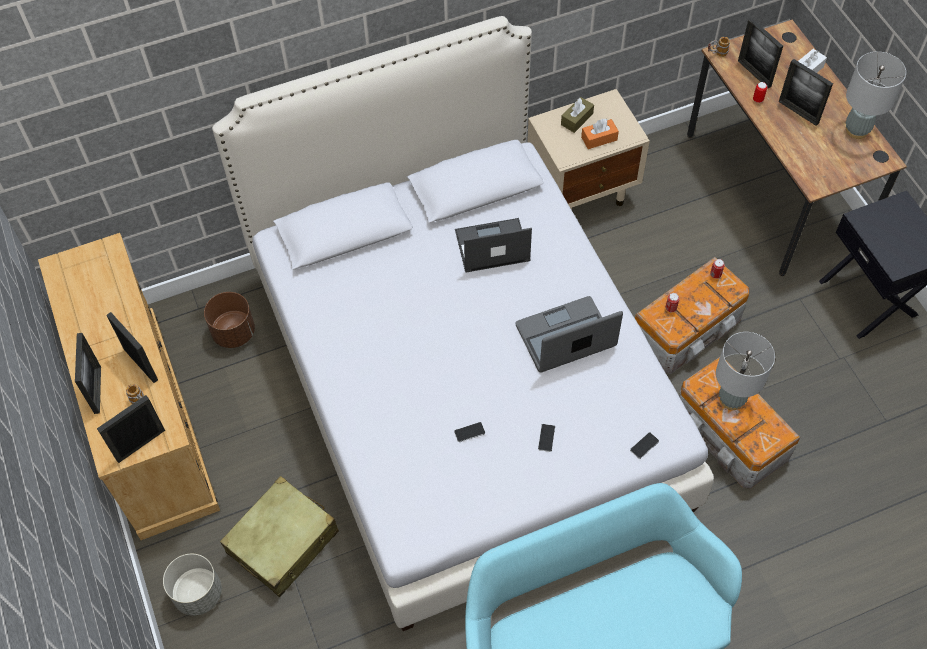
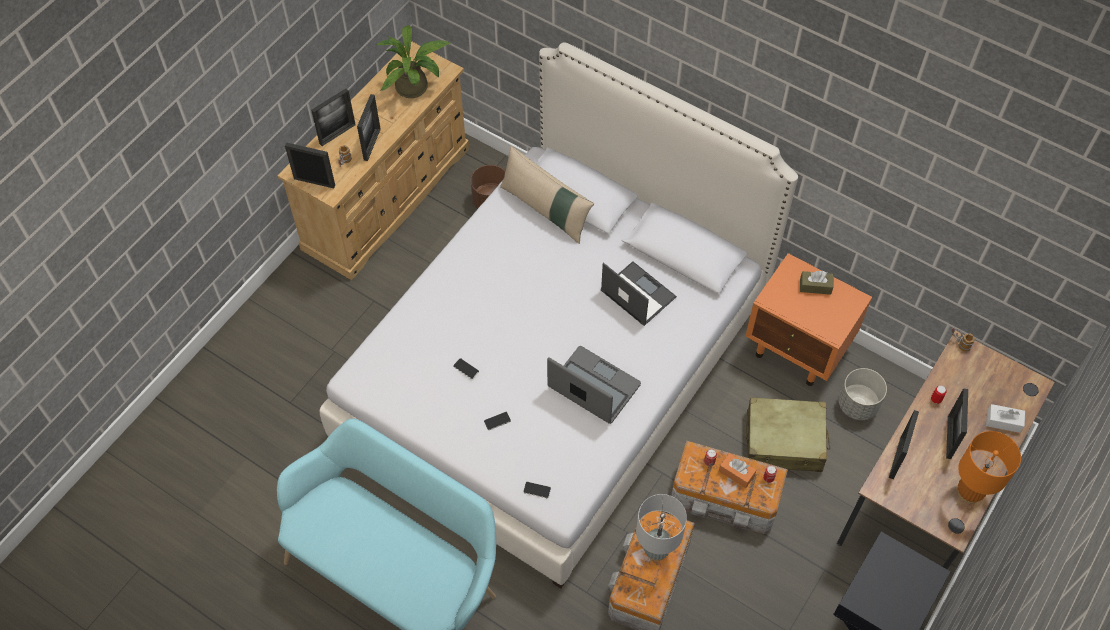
camera: 55 degrees right, 0 degrees up
(105, 286) = (416, 87): none -> potted plant
(198, 593) = (285, 306): grey planter -> grey planter (858, 405)
(283, 542) = (353, 332): beige suitcase -> beige suitcase (784, 441)
(339, 265) = (546, 210): none -> beige pillow
(582, 191) = (798, 349): beige nightstand -> orange nightstand
(599, 138) = (809, 312): orange tissue box -> orange tissue box (736, 473)
(754, 73) = (963, 382): picture frame -> picture frame (896, 458)
(857, 130) = (969, 493): grey table lamp -> orange table lamp

